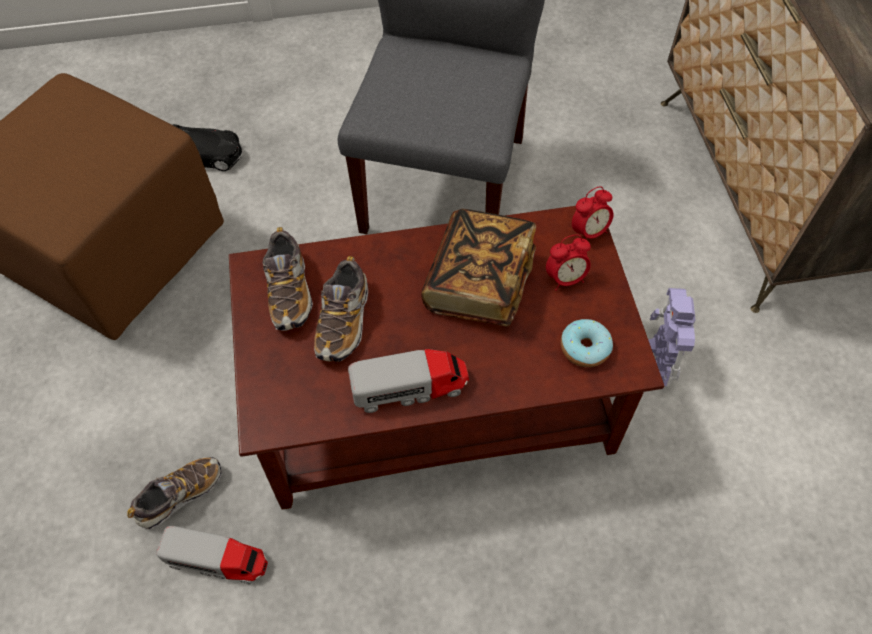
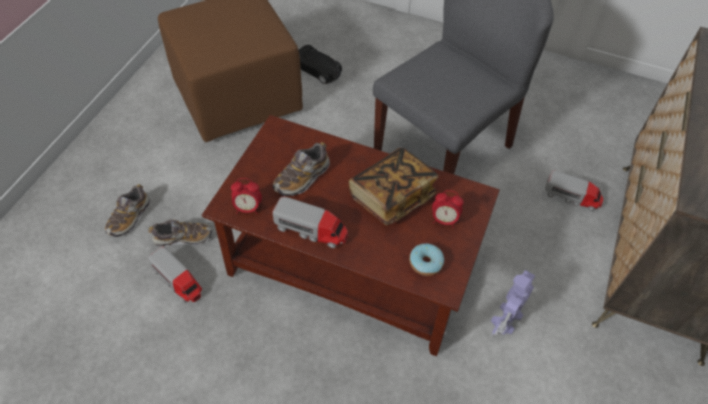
camera: 30 degrees right, 5 degrees down
(289, 291) = (286, 148): shoe -> shoe (130, 218)
(589, 232) = (479, 202): alarm clock -> alarm clock (247, 208)
(630, 168) = (572, 197): none -> toy truck

